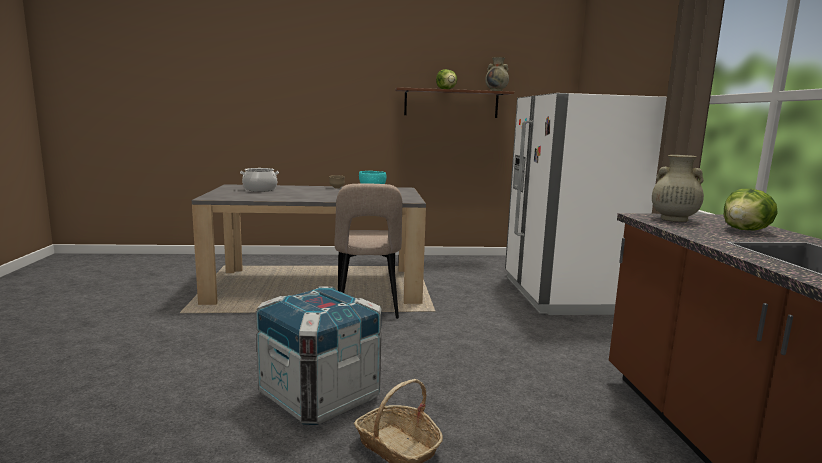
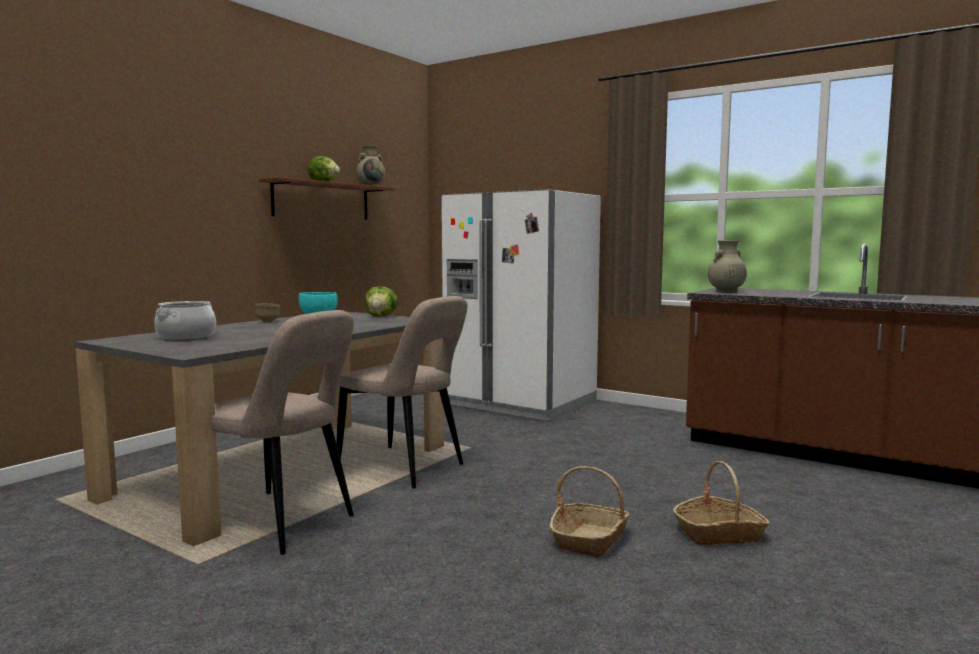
camera: 50 degrees left, 5 degrees down
(245, 310) = (280, 523): none -> beige chair
(320, 396) = (590, 539): crate -> basket
(745, 230) = (776, 291): lettuce -> lettuce (381, 316)

